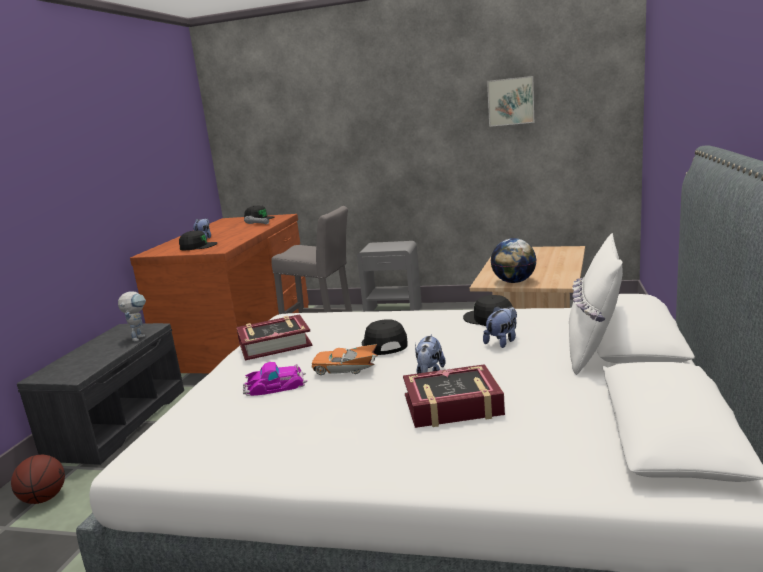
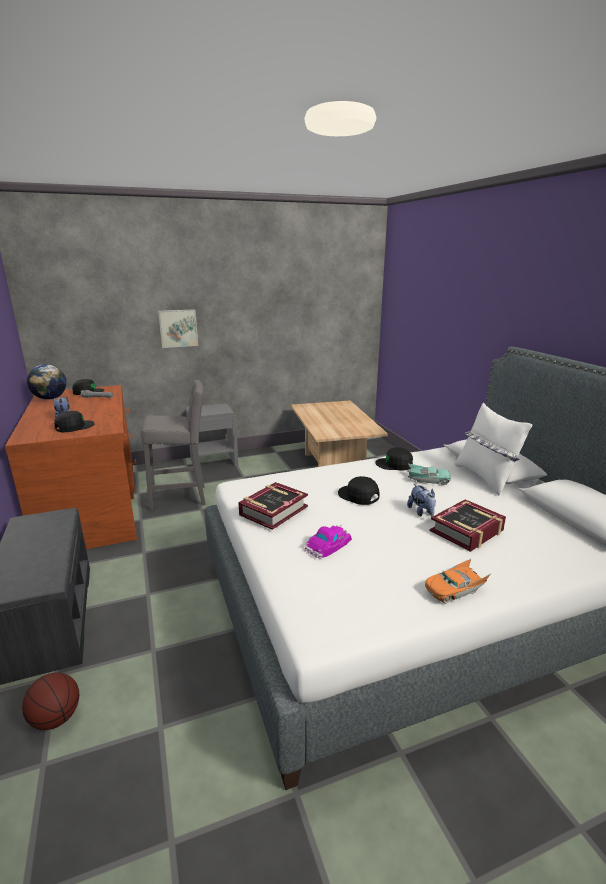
camera: 35 degrees left, 5 degrees up
(139, 337) = (64, 527): toy robot -> none
(345, 369) = (360, 520): orange toy car -> orange toy car (455, 589)
(502, 341) = (428, 480): plush toy -> turquoise toy car
(510, 101) = (300, 295): picture -> picture (178, 328)
(513, 282) = (341, 432): globe -> globe (50, 398)

